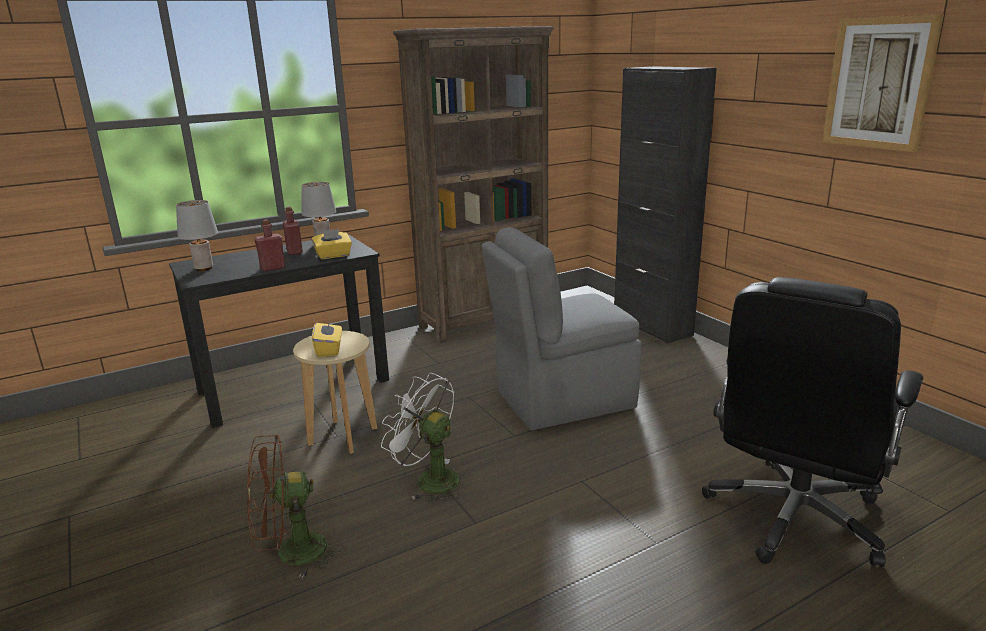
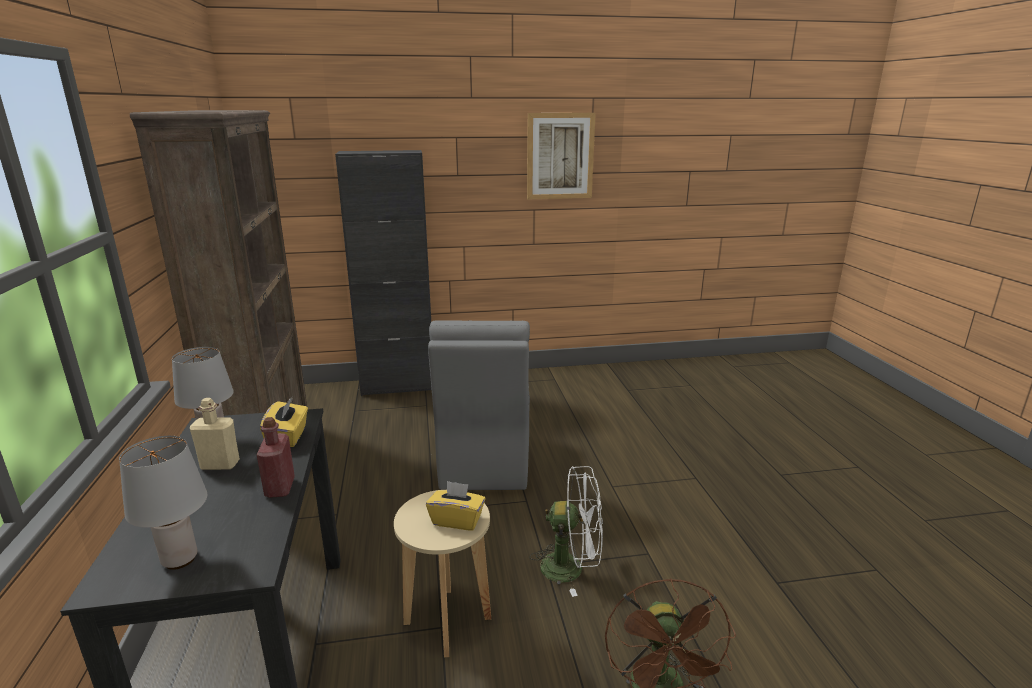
camera: 70 degrees left, 0 degrees up
(294, 252) = (220, 465): red bottle -> beige bottle
(429, 480) = (571, 568): white fan -> white fan turned 135 degrees counterclockwise
(793, 518) = (683, 425): black office chair -> none

